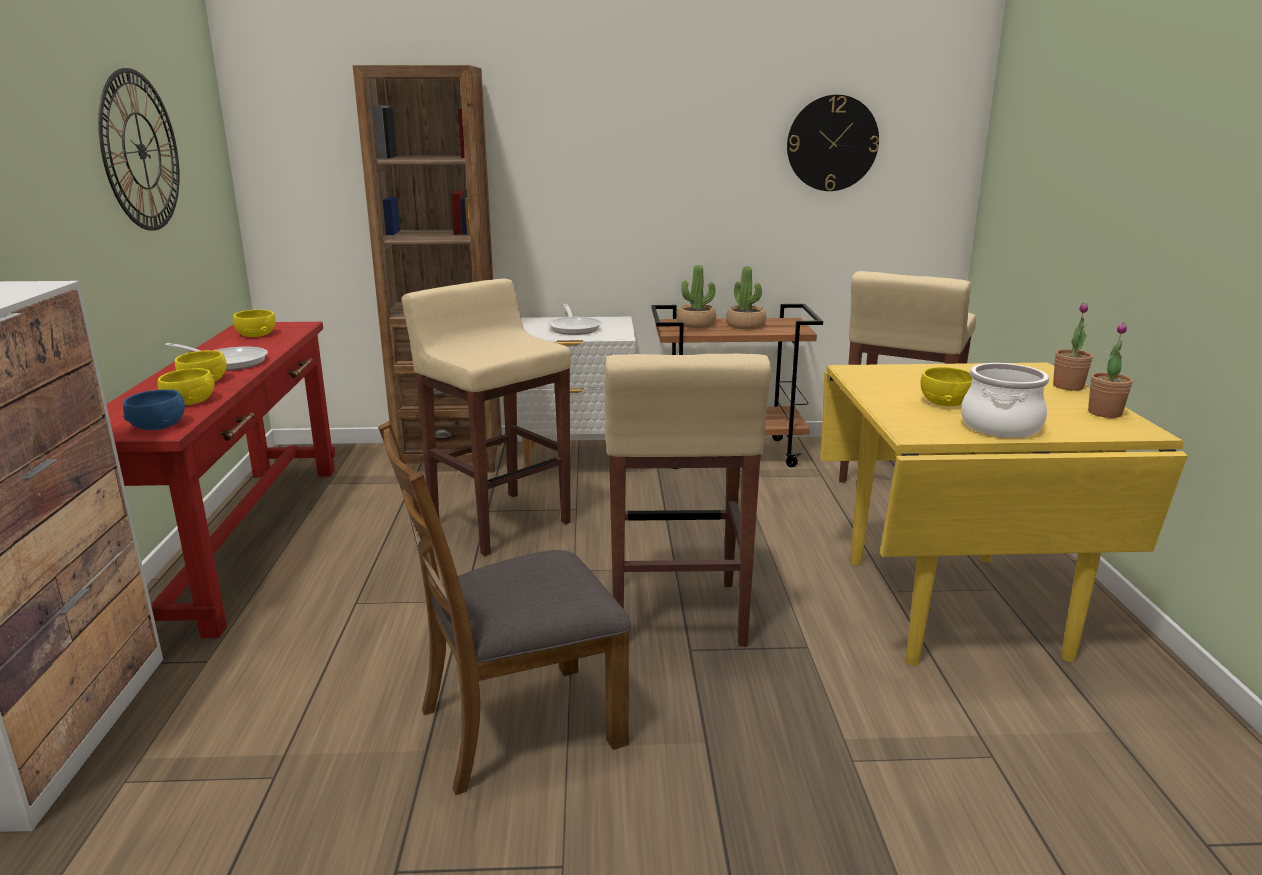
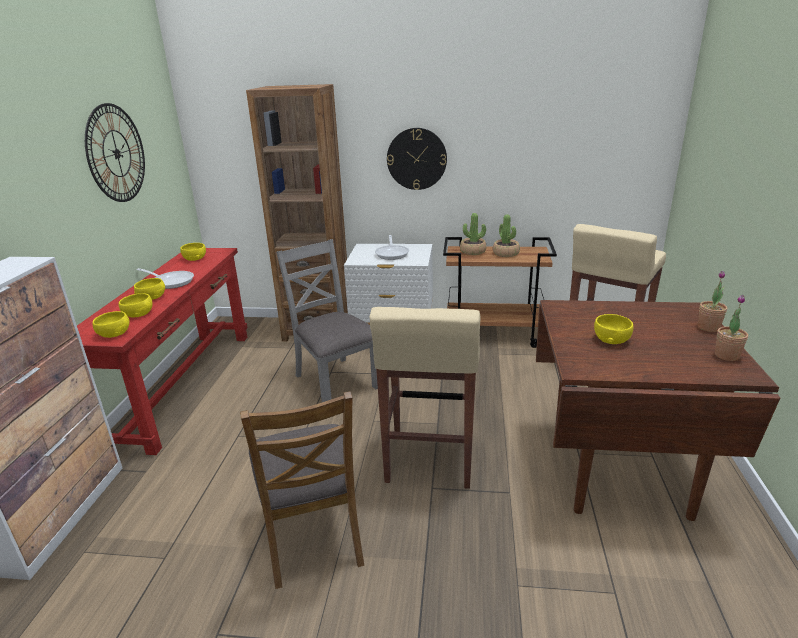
camera: 10 degrees right, 5 degrees up
(158, 425) = (114, 333): blue bowl -> yellow bowl
(499, 522) = (336, 381): beige stool -> grey chair
(518, 725) = (312, 535): brown chair -> brown chair turned 90 degrees counterclockwise
(832, 143) = (571, 128): wall clock -> wall clock (416, 159)
(954, 605) = (619, 467): yellow dining table -> brown dining table
(999, 426) = (642, 365): cooking pot -> none

